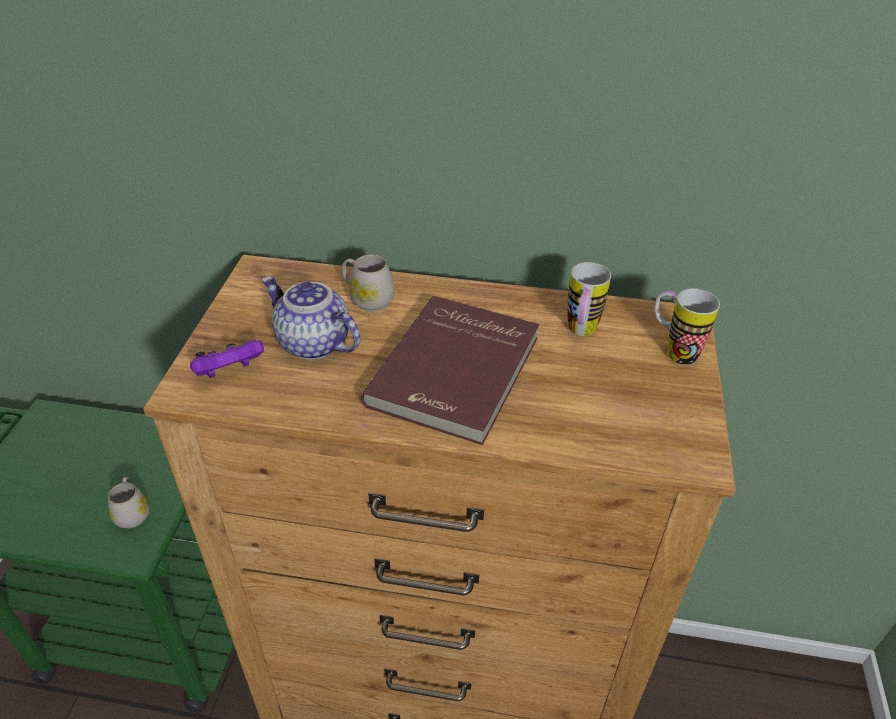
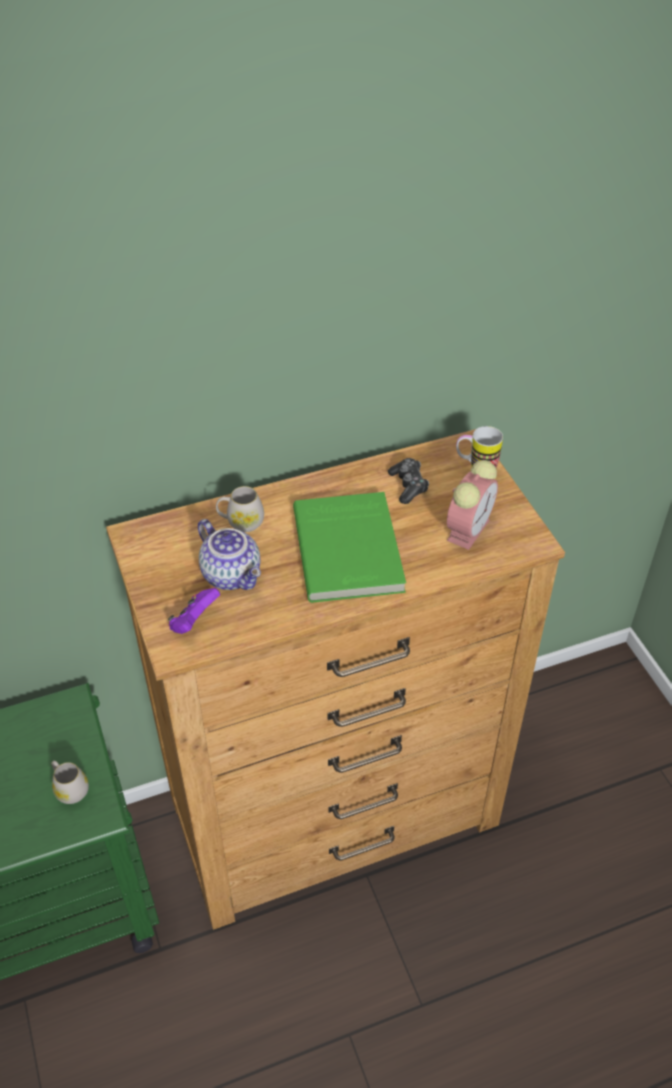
camera: 30 degrees left, 5 degrees up
(312, 344) = (233, 574): teapot -> teapot turned 135 degrees counterclockwise
(457, 372) = (350, 550): red book -> green book
(580, 333) = (408, 485): mug -> game controller
(619, 407) = (468, 528): none -> alarm clock

